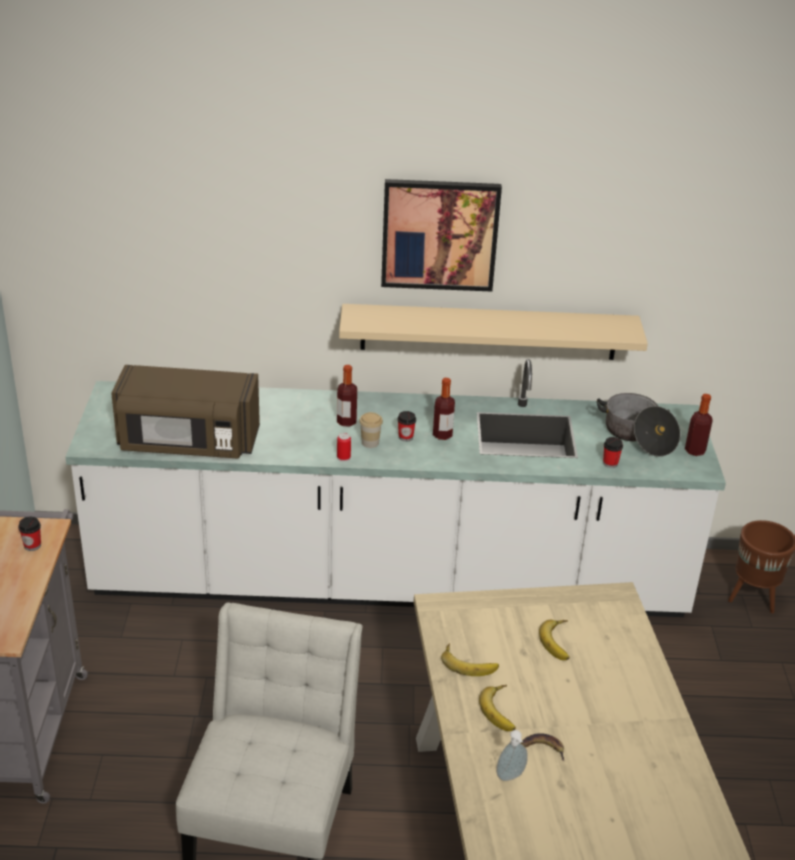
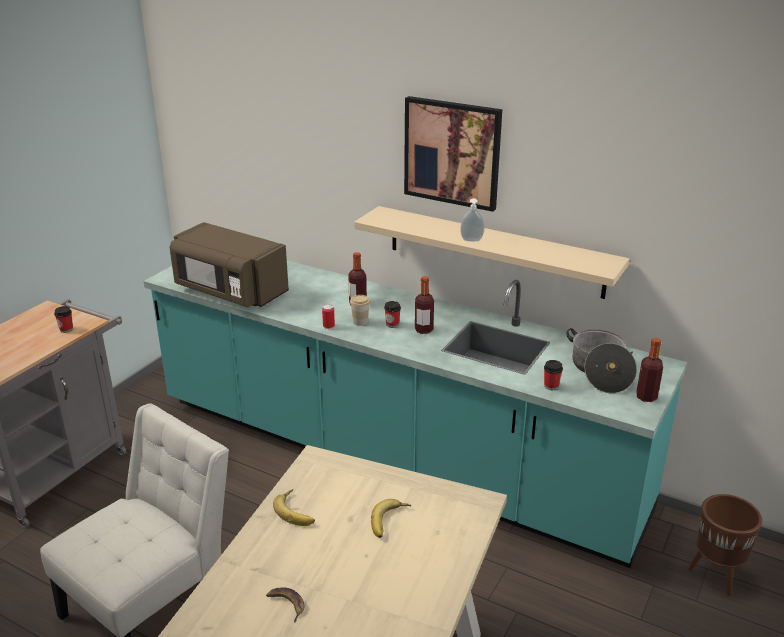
camera: 30 degrees right, 5 degrees down
(390, 580) = (392, 456): white counter -> turquoise counter
(502, 710) = (285, 559): banana -> none
(511, 777) = (236, 617): soap dispenser -> soap dispenser (471, 240)

